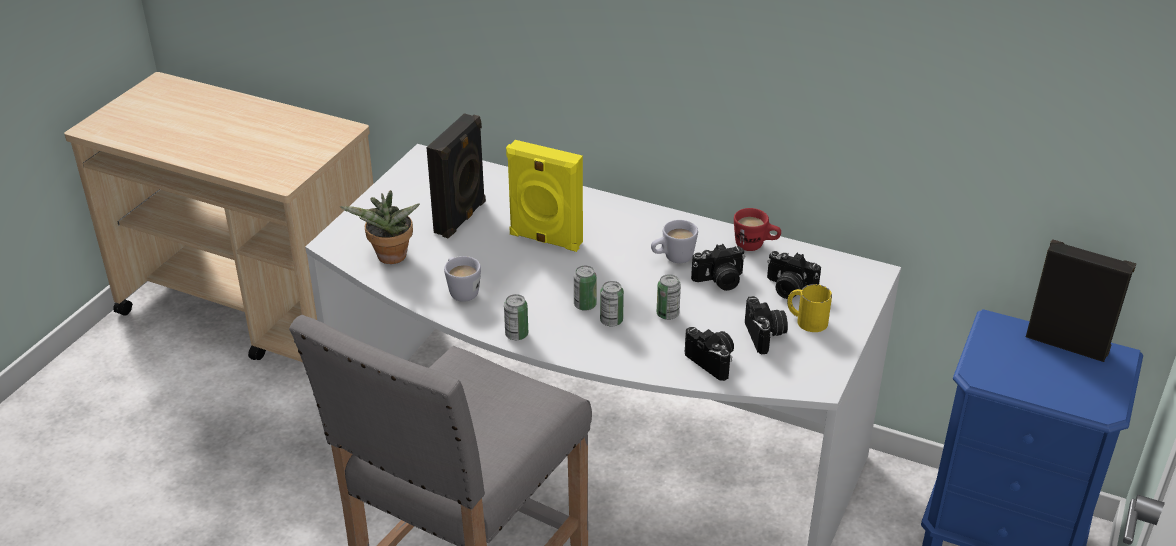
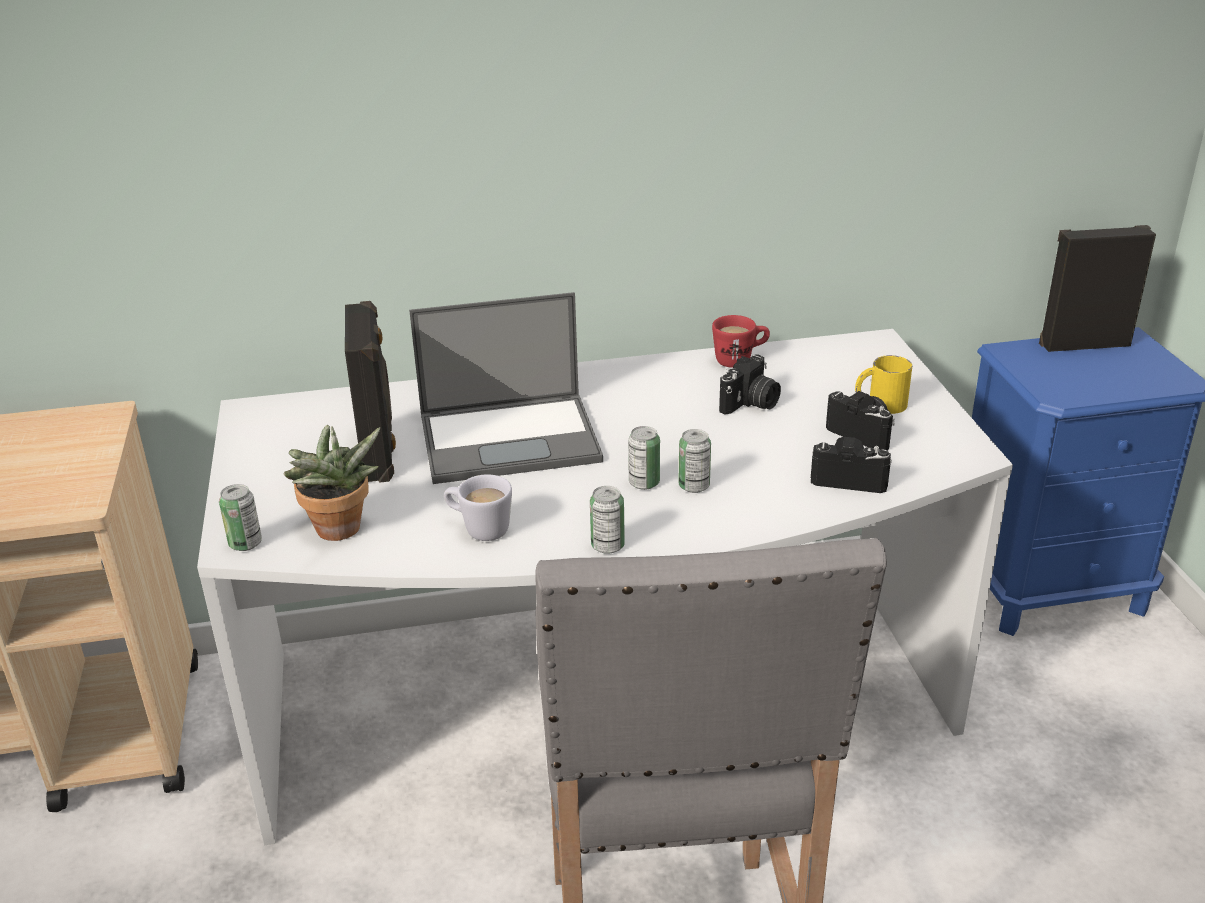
camera: 35 degrees left, 5 degrees down
(545, 240) = (511, 438): yellow speaker -> laptop
(667, 314) = (743, 455): can -> can (245, 543)
(672, 258) = (675, 402): white mug -> none
(788, 288) = (824, 384): camera -> none

